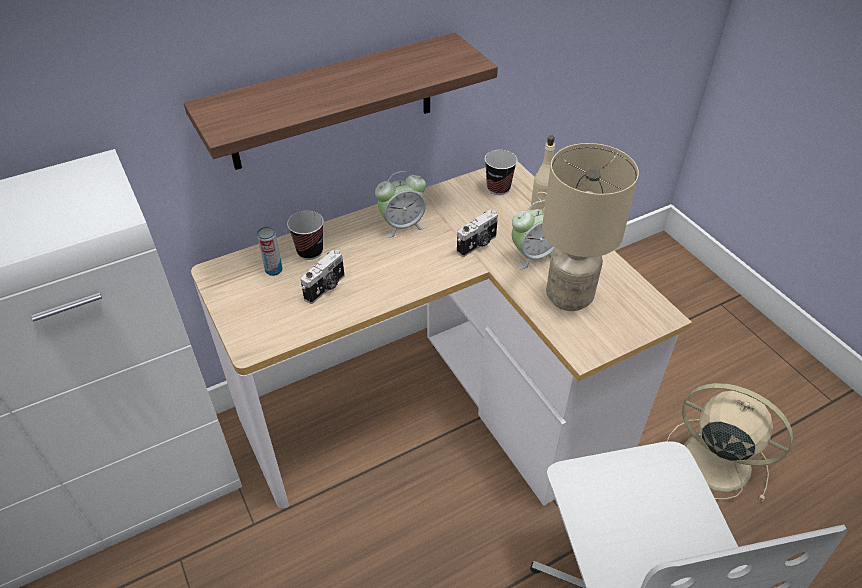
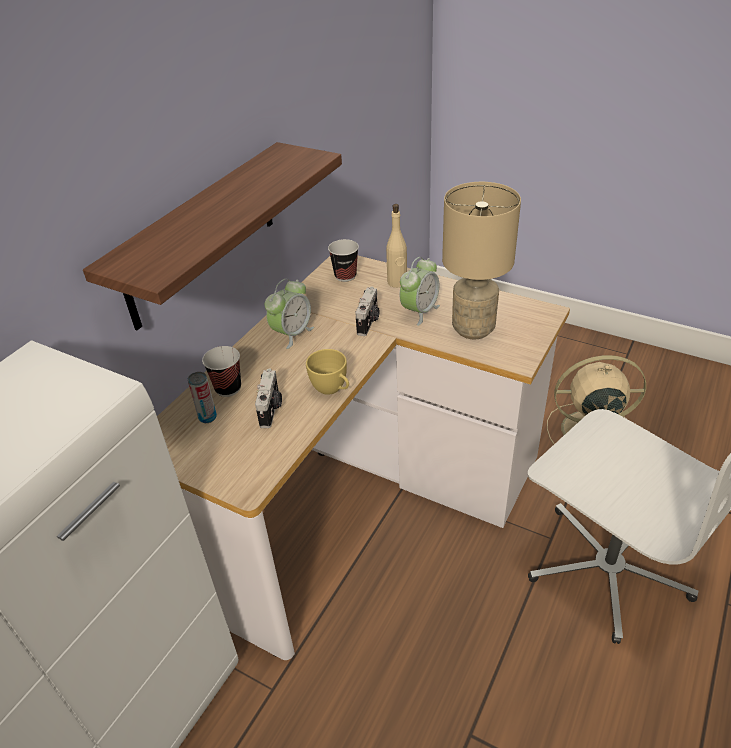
camera: 30 degrees left, 5 degrees down
(389, 294) = (332, 389): none -> yellow cup

